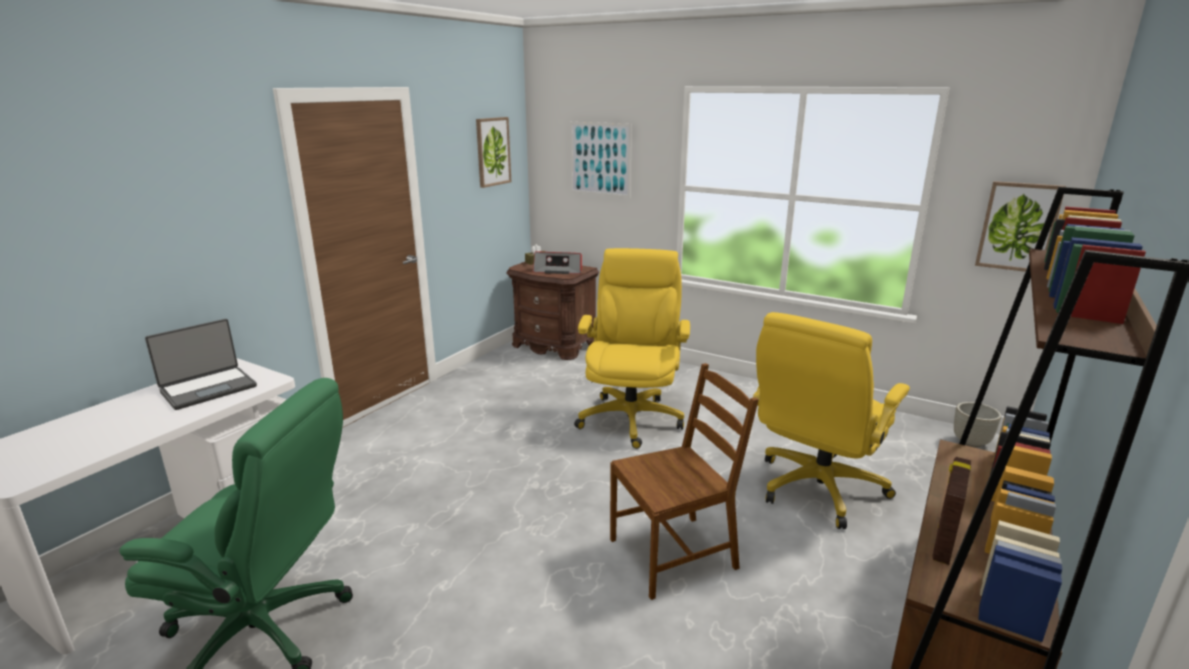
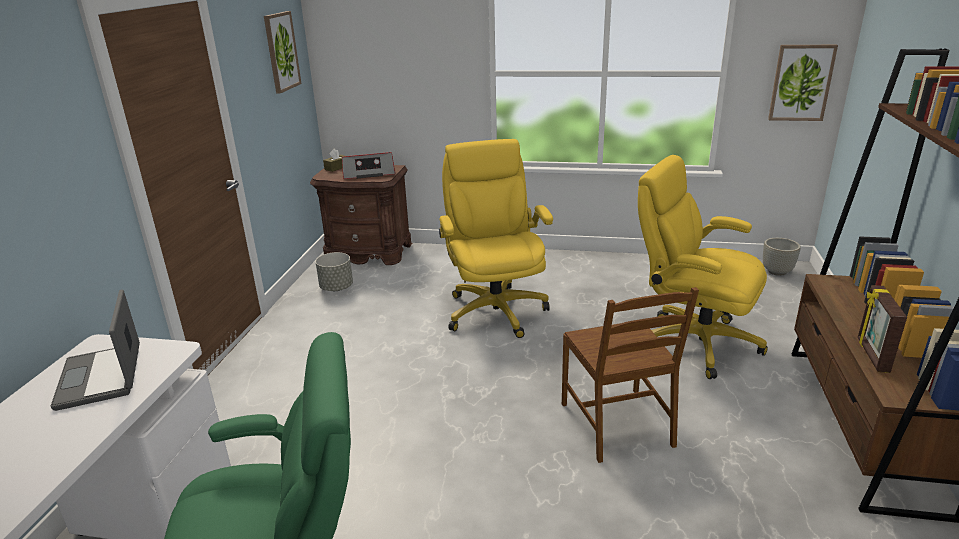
camera: 20 degrees left, 5 degrees up
(208, 388) = (102, 377): laptop -> laptop turned 135 degrees clockwise
(505, 370) = (336, 288): none -> grey planter
(600, 159) = (397, 50): picture -> none
(674, 553) = (618, 424): brown chair -> brown chair turned 120 degrees clockwise
(814, 491) = (691, 340): yellow office chair -> yellow office chair turned 105 degrees clockwise

